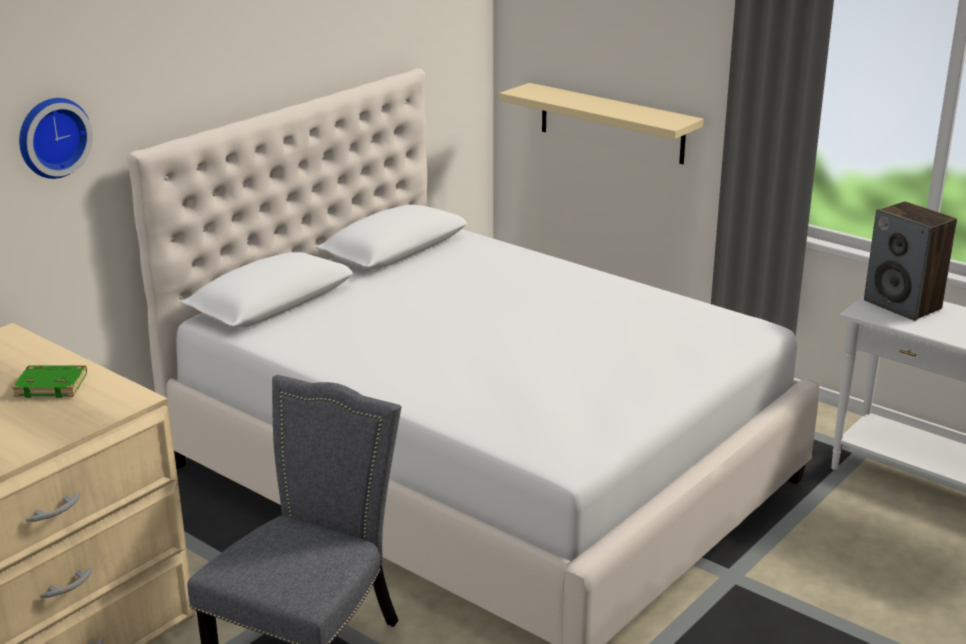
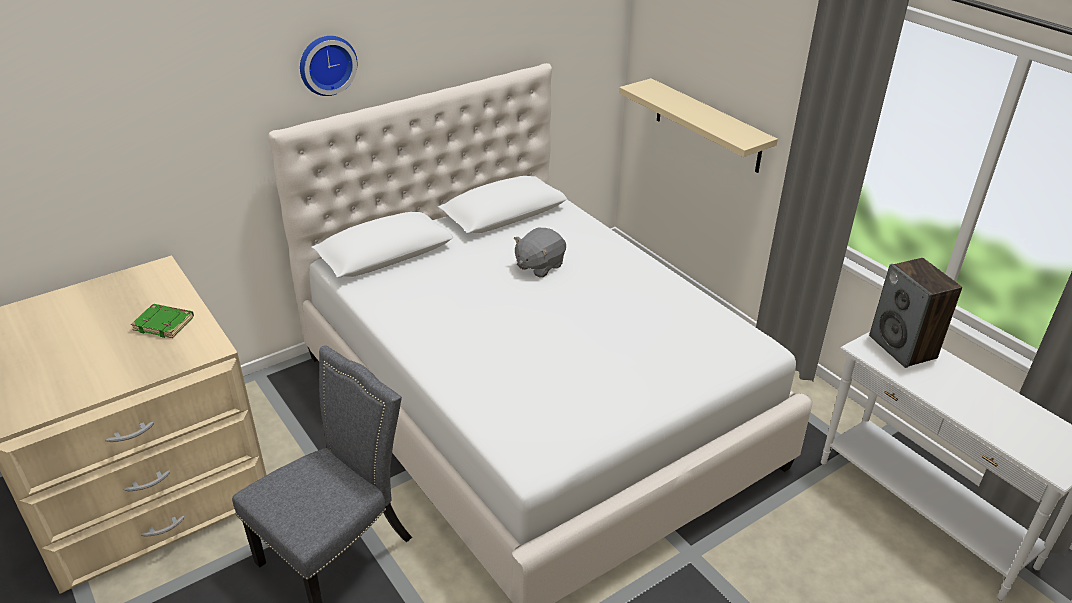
camera: 15 degrees right, 10 degrees up
(51, 137) = (203, 117): wall clock -> wall clock (326, 64)
(467, 290) = (539, 266): none -> grey plush toy

